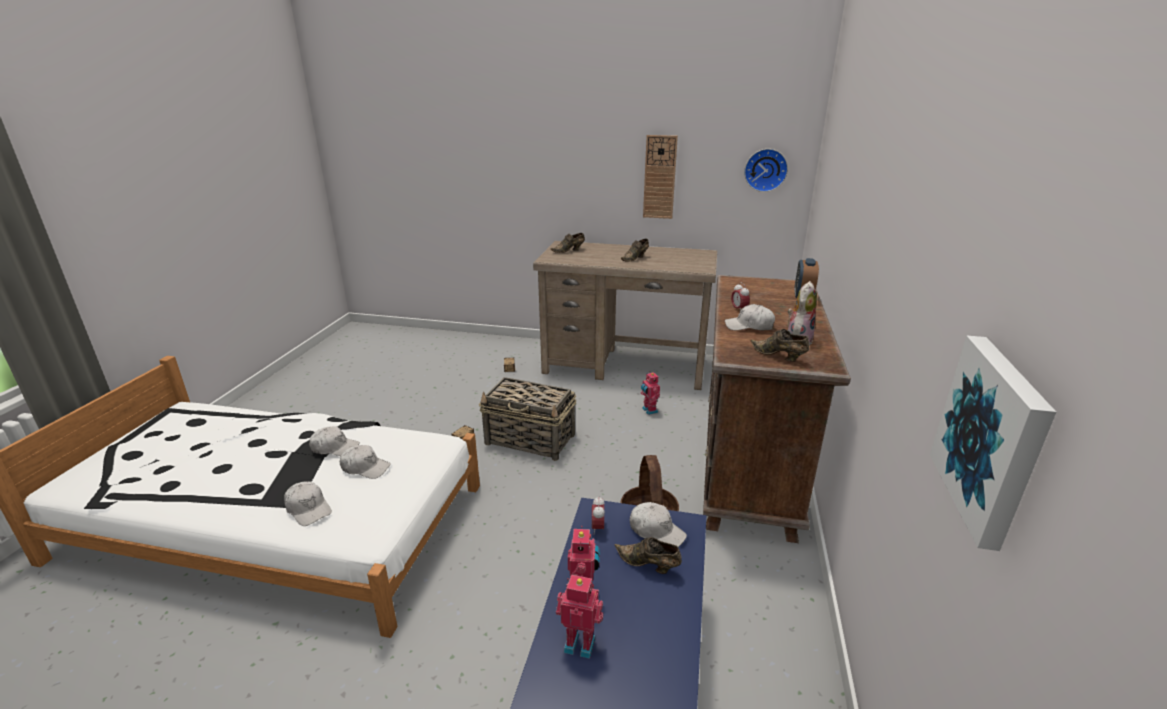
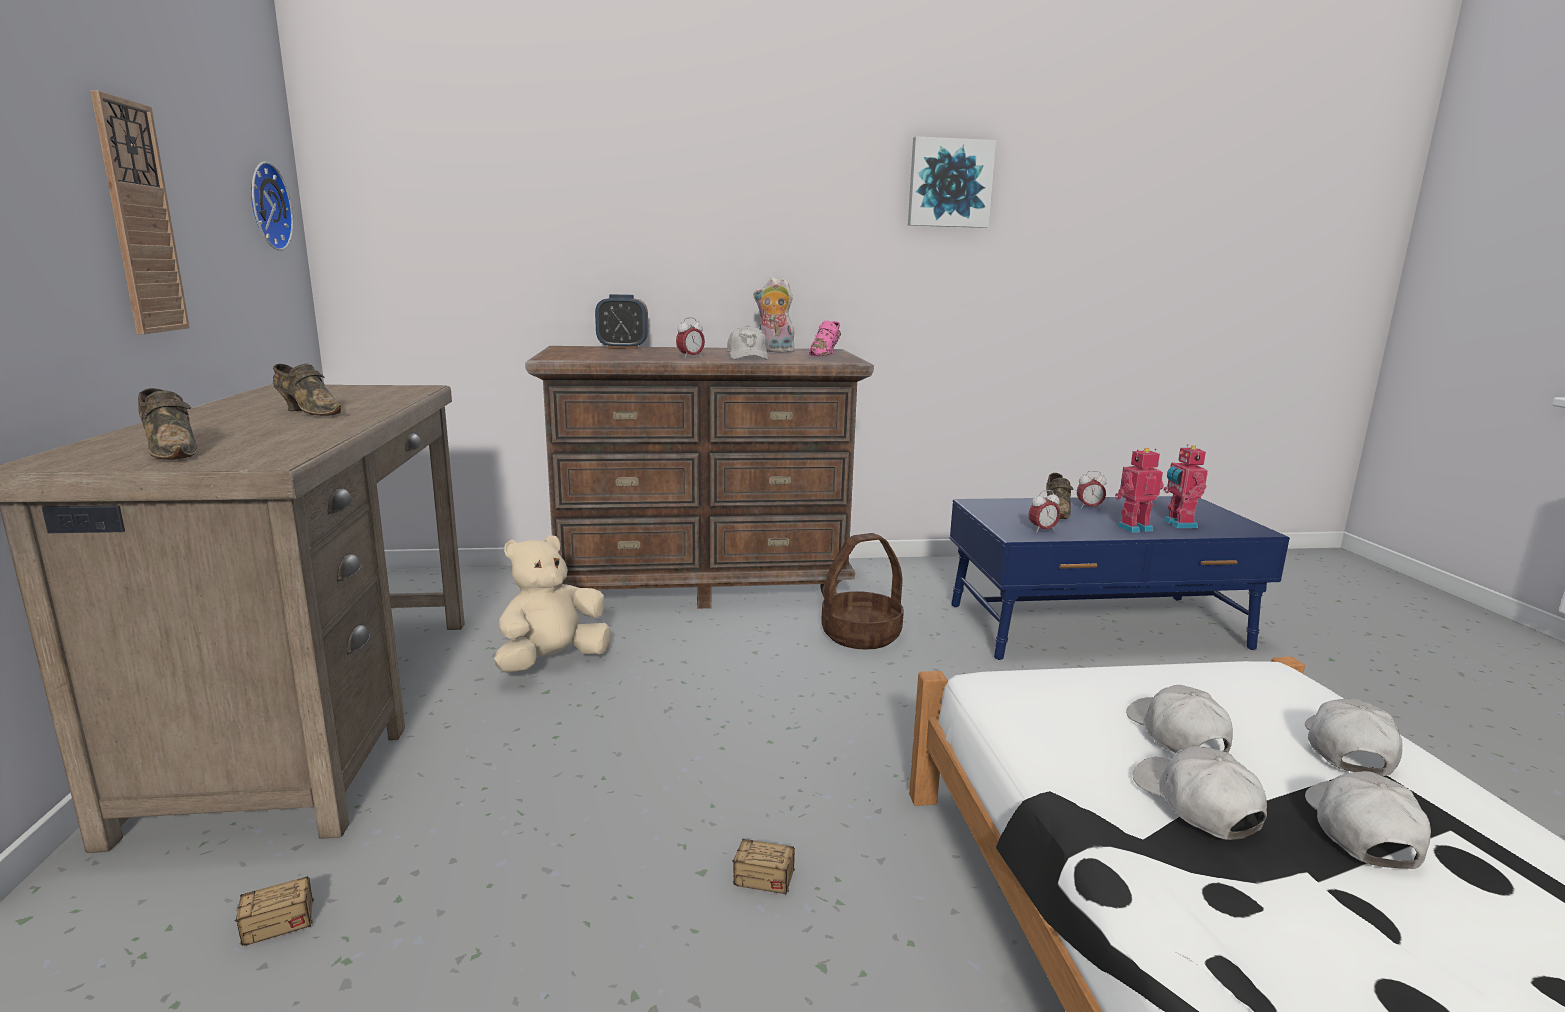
camera: 110 degrees left, 10 degrees down
(531, 440) = (712, 772): basket -> none
(649, 410) = (552, 661): toy robot -> beige plush toy
(655, 599) = (1089, 508): none -> alarm clock
(656, 531) = (1008, 511): white cap -> white cap (1361, 831)
(779, 356) = (825, 354): brown shoe -> pink shoe
(992, 438) = (1092, 252): picture -> picture (949, 183)

